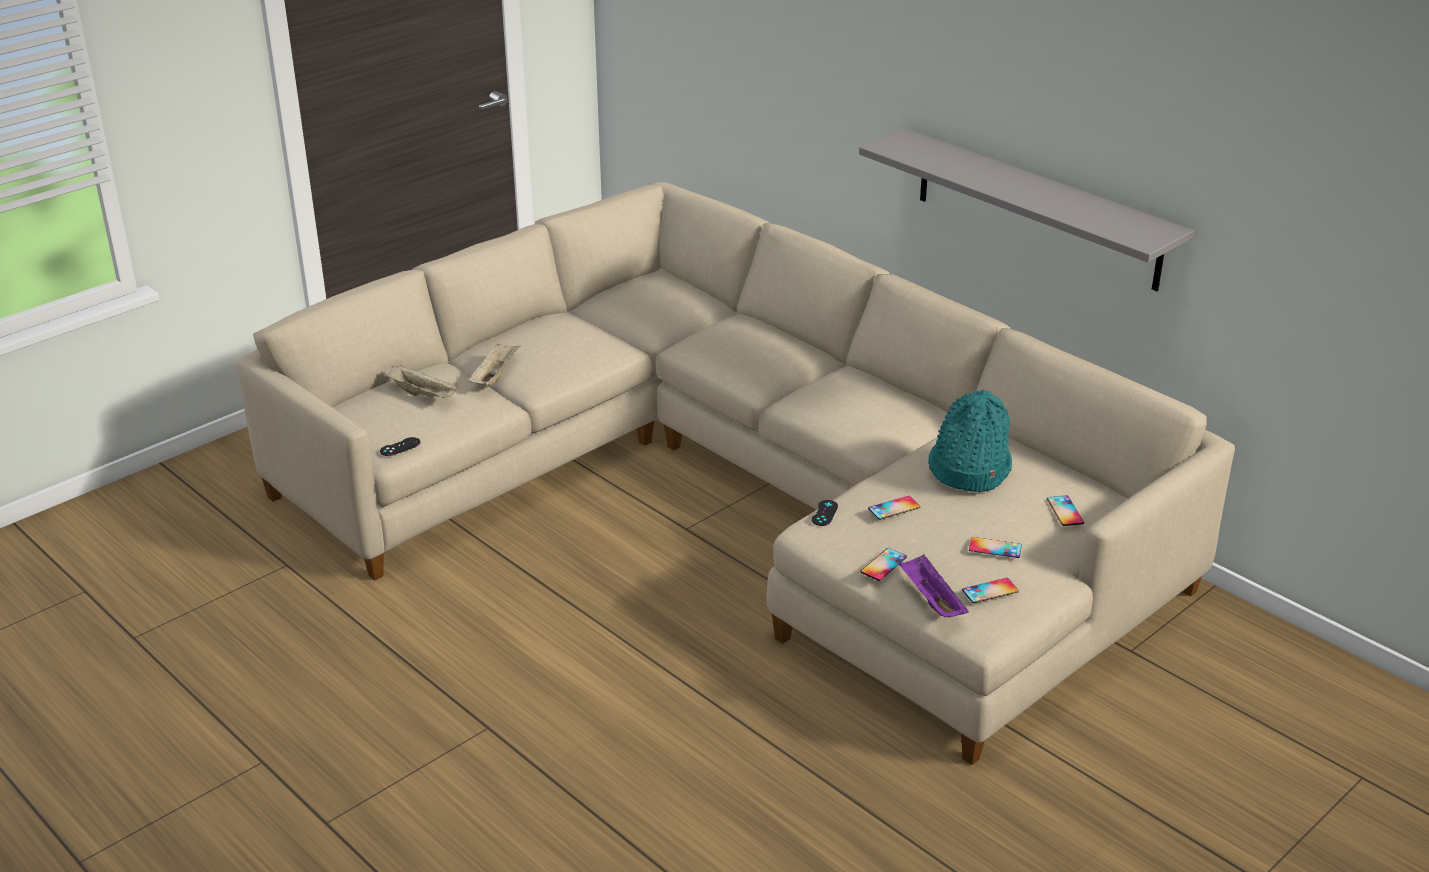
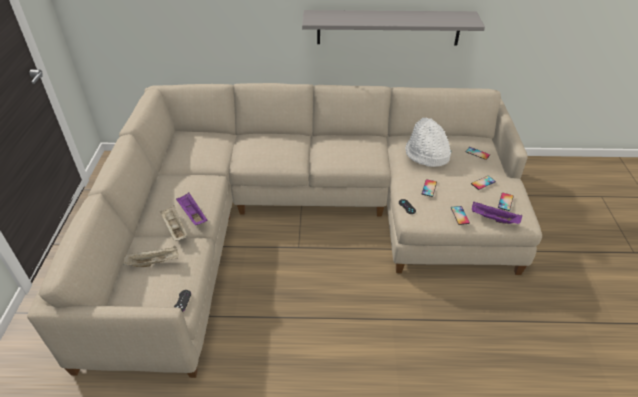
camera: 45 degrees left, 10 degrees up
(534, 371) = (192, 215): none -> purple tray
(968, 468) = (426, 155): turquoise hat -> white hat

